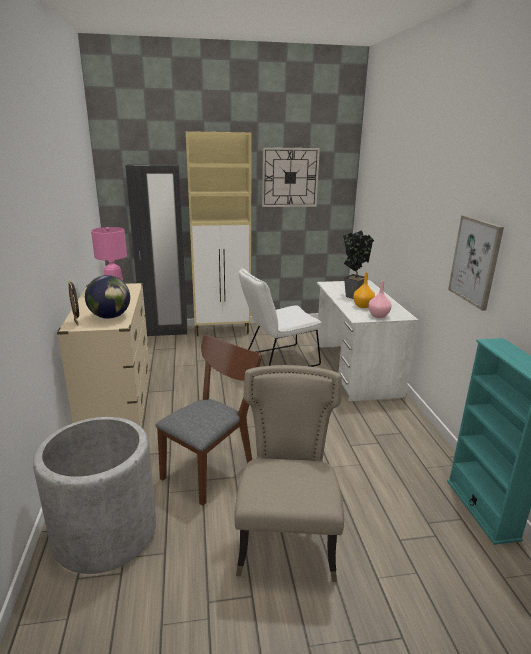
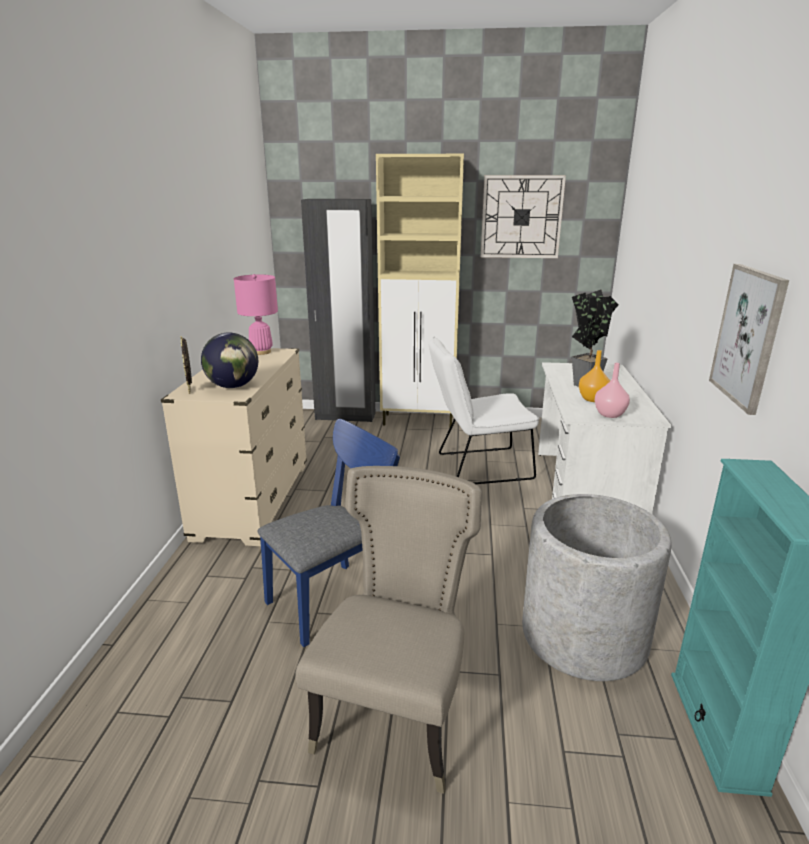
camera: 15 degrees right, 0 degrees up
(105, 532) = (172, 660): grey planter -> grey planter (583, 636)
(212, 467) = (335, 598): brown chair -> blue chair

